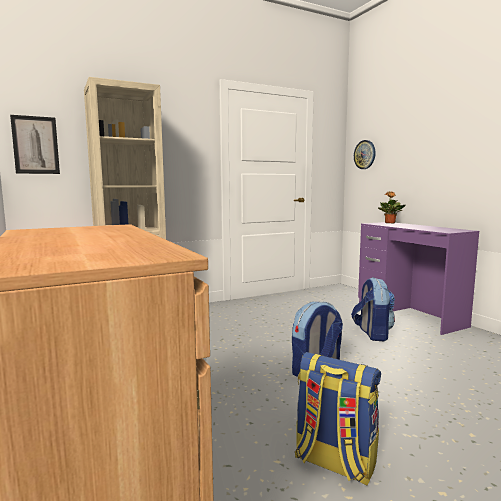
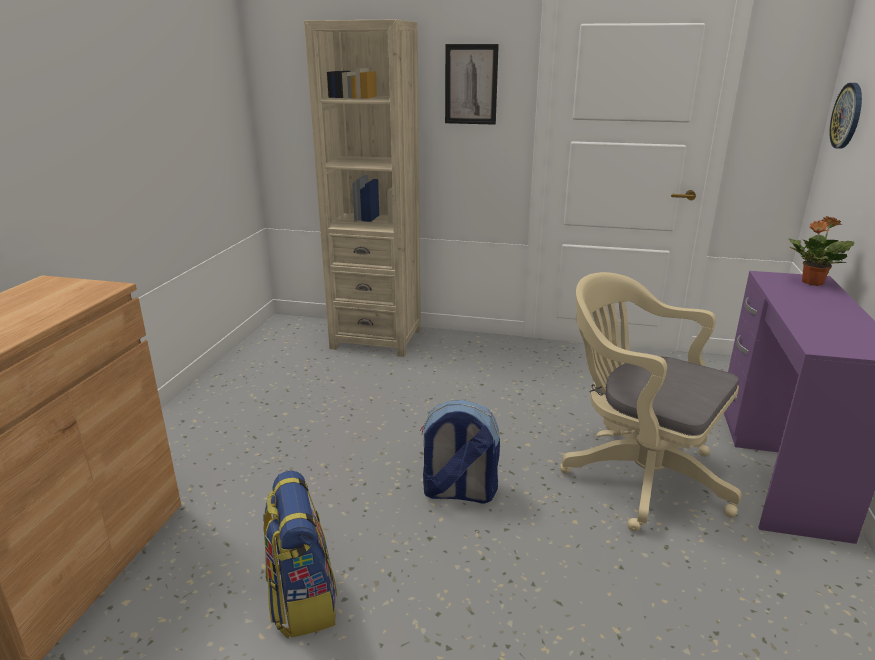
camera: 40 degrees right, 15 degrees up
(35, 145) = (285, 100): picture -> picture (471, 84)
(372, 334) = (637, 475): backpack -> beige office chair

